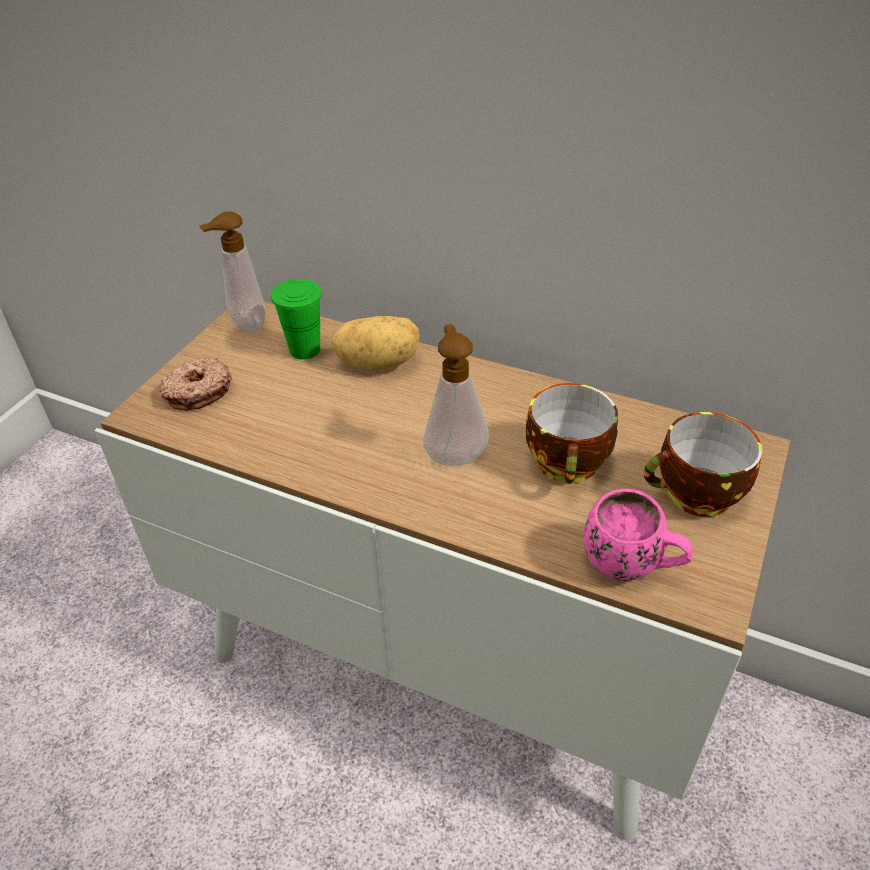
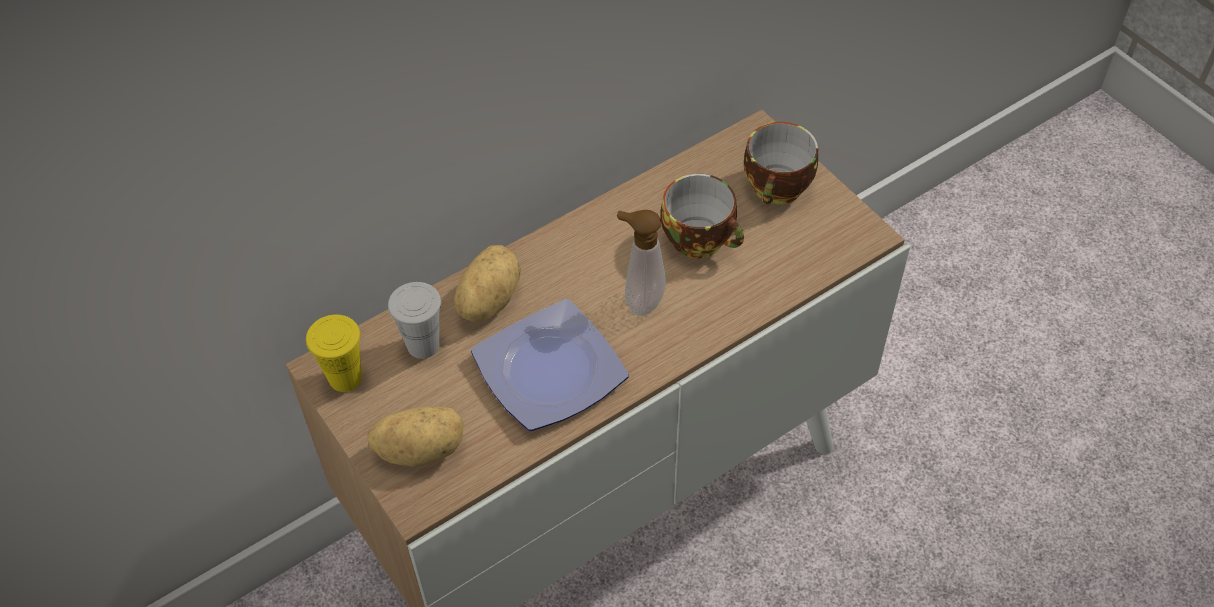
camera: 60 degrees left, 10 degrees up
(198, 391) = (421, 448): donut -> potato
(245, 326) = (345, 378): soap dispenser -> yellow cup
(305, 350) = (423, 345): green cup -> white cup
(324, 431) = (549, 374): none -> plate
(632, 566) = (815, 257): pink mug -> none

